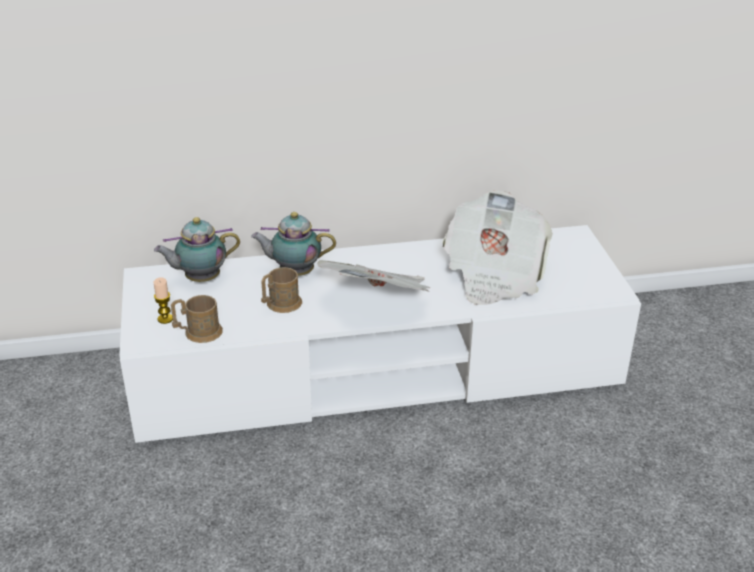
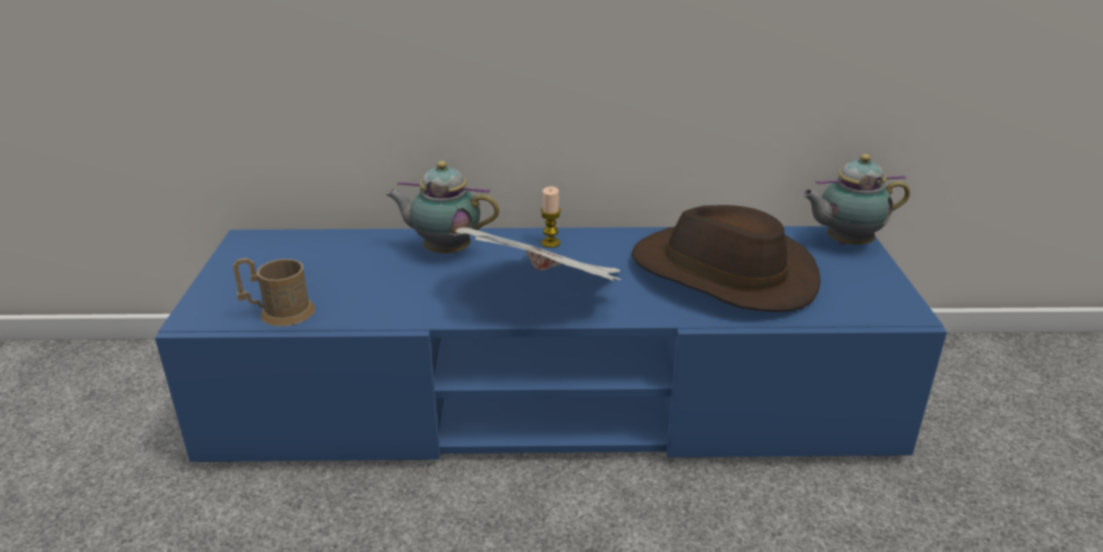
camera: 10 degrees right, 5 degrees down
(165, 319) = (245, 291): candle -> candle (550, 243)
(200, 279) = (318, 248): teapot -> teapot (844, 243)
(280, 305) = (408, 287): brown mug -> none
(376, 370) = (551, 399): white tv stand -> blue tv stand
(493, 274) = (722, 274): newspaper -> brown hat

